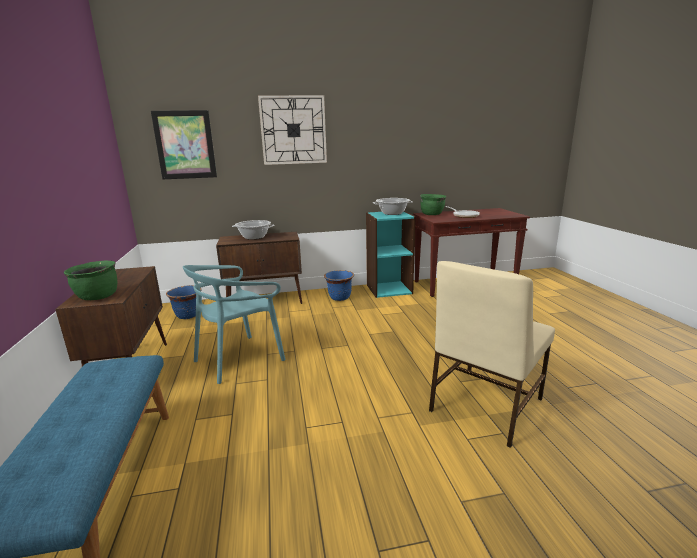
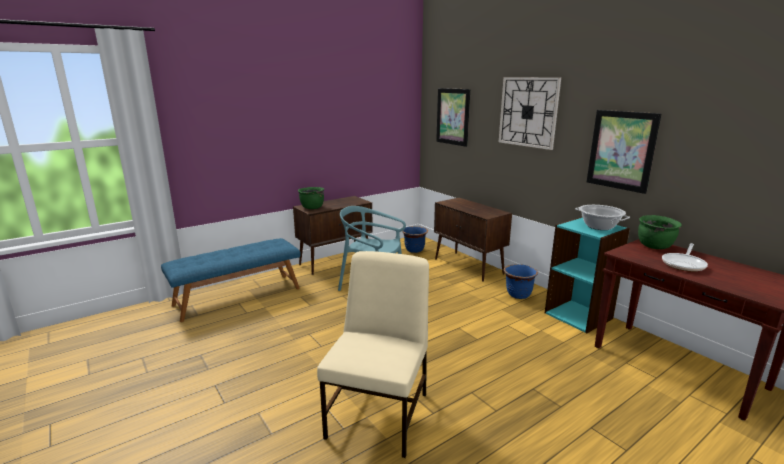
camera: 65 degrees right, 0 degrees up
(254, 237) = (471, 206): cooking pot -> none
(386, 153) = (621, 150): none -> picture
(484, 405) = (379, 413): beige chair -> beige chair turned 90 degrees clockwise

